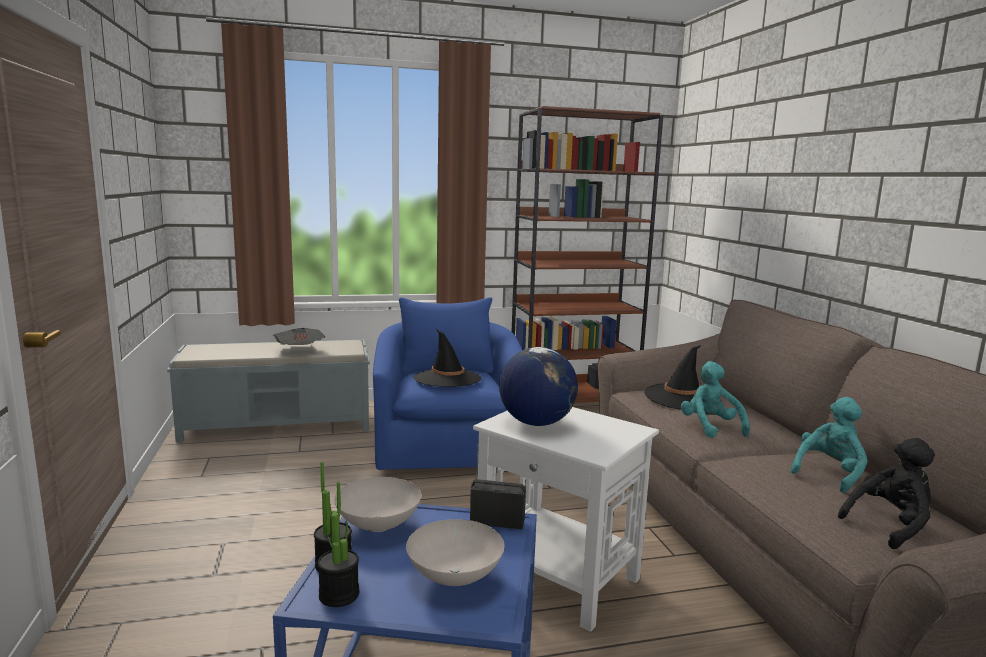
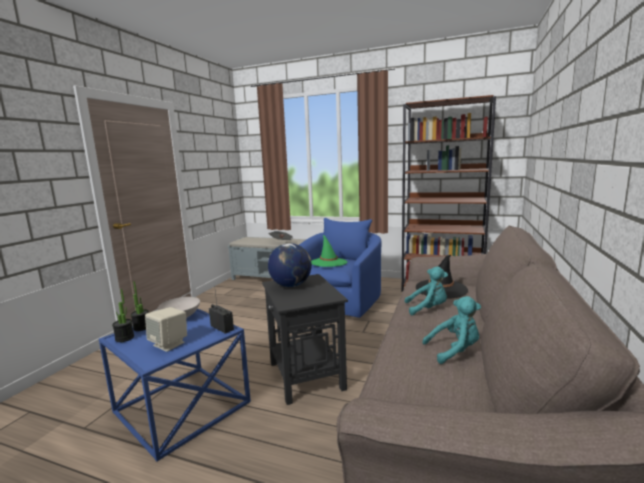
camera: 35 degrees right, 0 degrees up
(447, 379) = (328, 262): black hat -> green hat
(456, 576) = (169, 344): white bowl -> beige speaker
(559, 578) = (306, 376): white side table -> black side table
(710, 427) = (428, 309): turquoise plush toy -> turquoise plush toy turned 75 degrees clockwise
(890, 525) = (434, 391): black plush toy -> none

